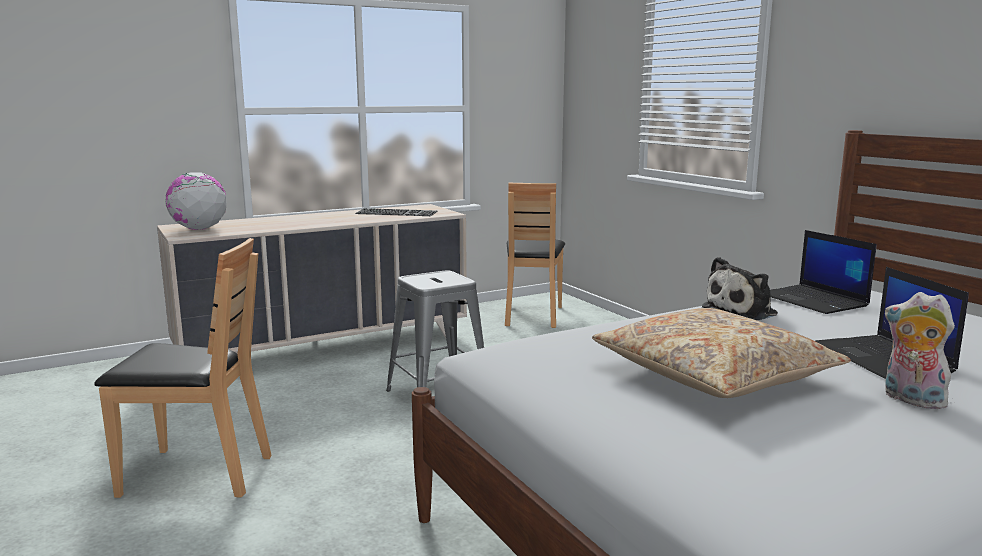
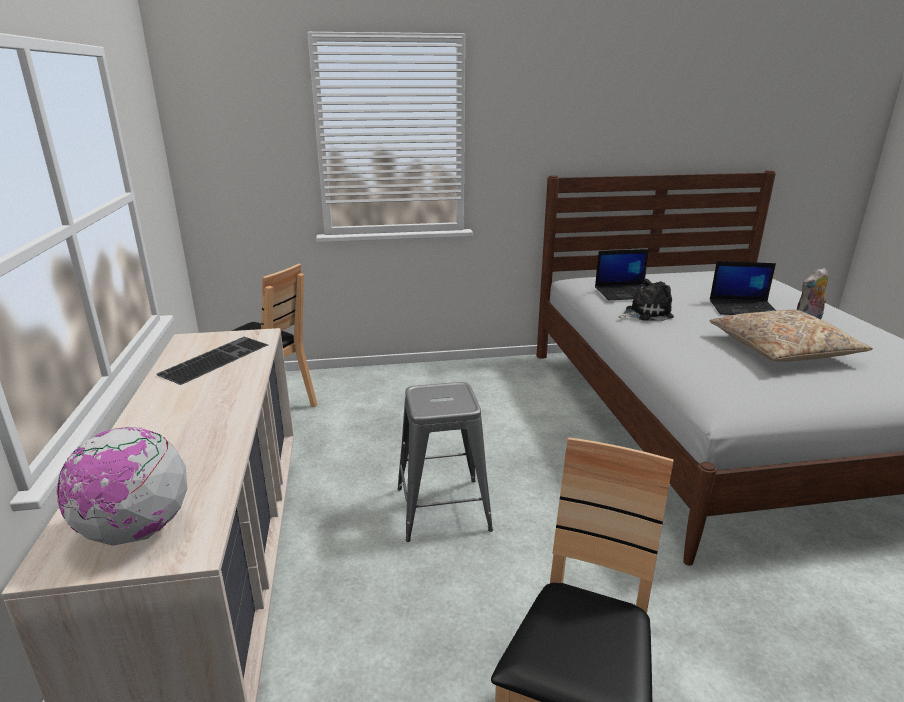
camera: 70 degrees left, 10 degrees up
(743, 311) = (645, 313): plush toy -> plush toy turned 90 degrees counterclockwise

